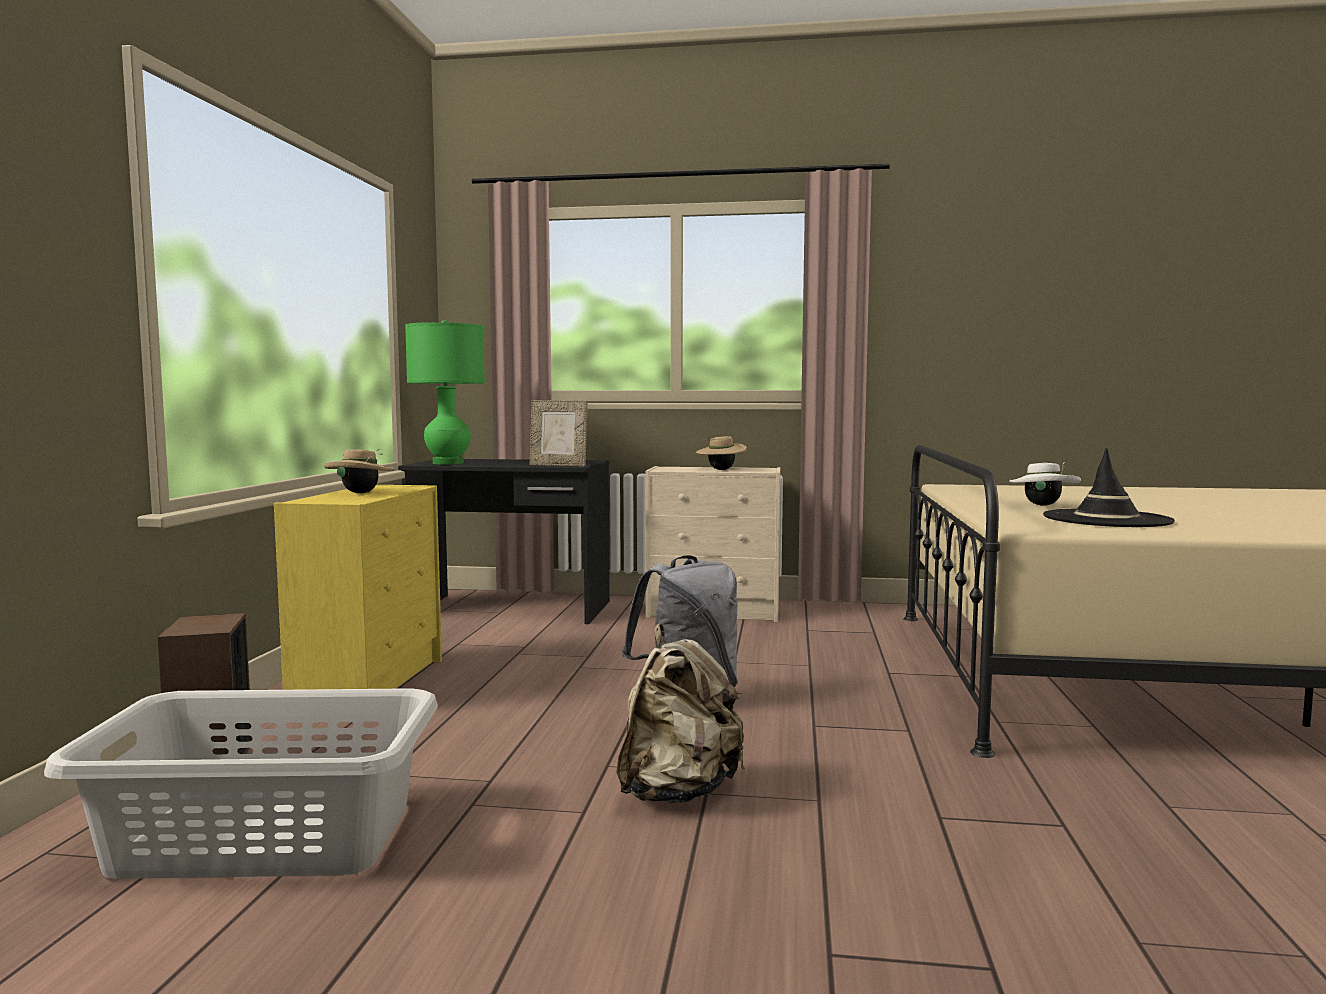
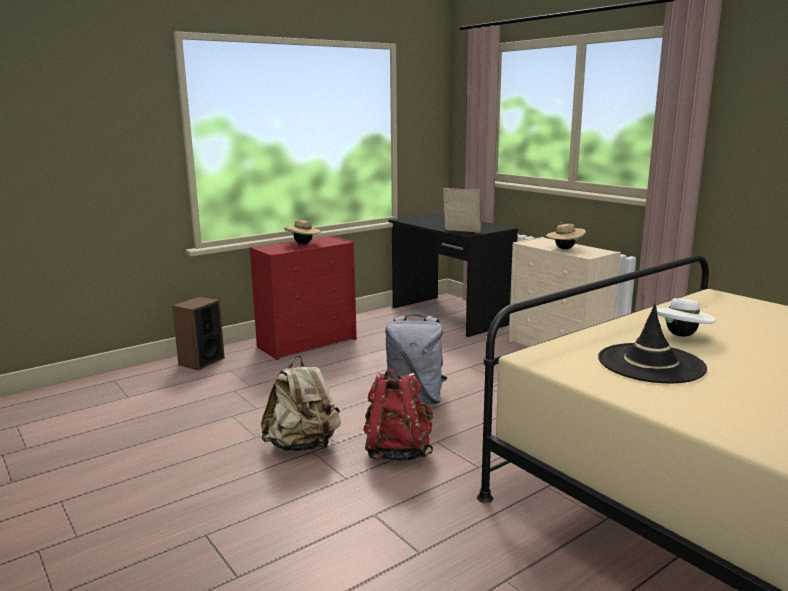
camera: 45 degrees right, 10 degrees up
(265, 836) = (162, 400): grey laundry basket -> none
(370, 683) = (308, 343): yellow dresser -> red dresser
(448, 463) = (417, 220): green table lamp -> none
(558, 465) = (461, 231): picture frame -> picture frame turned 150 degrees clockwise
(802, 751) = (397, 452): none -> red backpack

